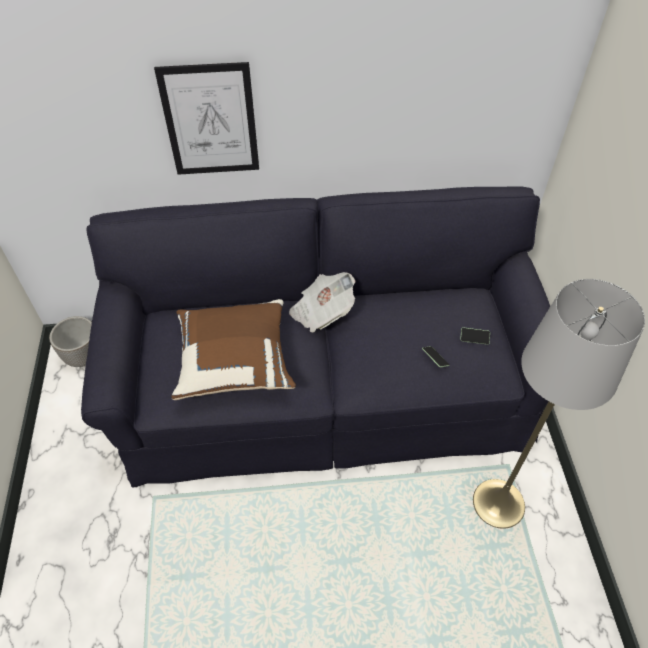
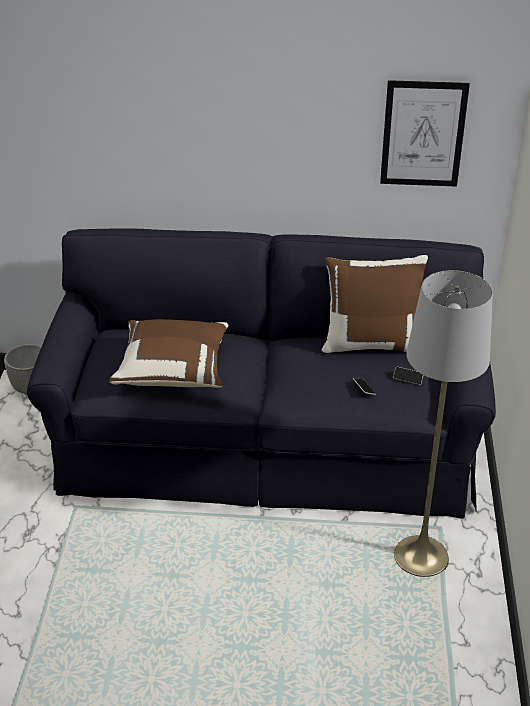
camera: 10 degrees right, 15 degrees down
(210, 121) = (184, 154): picture -> picture (423, 134)
(322, 311) = (266, 344): newspaper -> none
(427, 296) = (372, 343): none -> brown pillow

